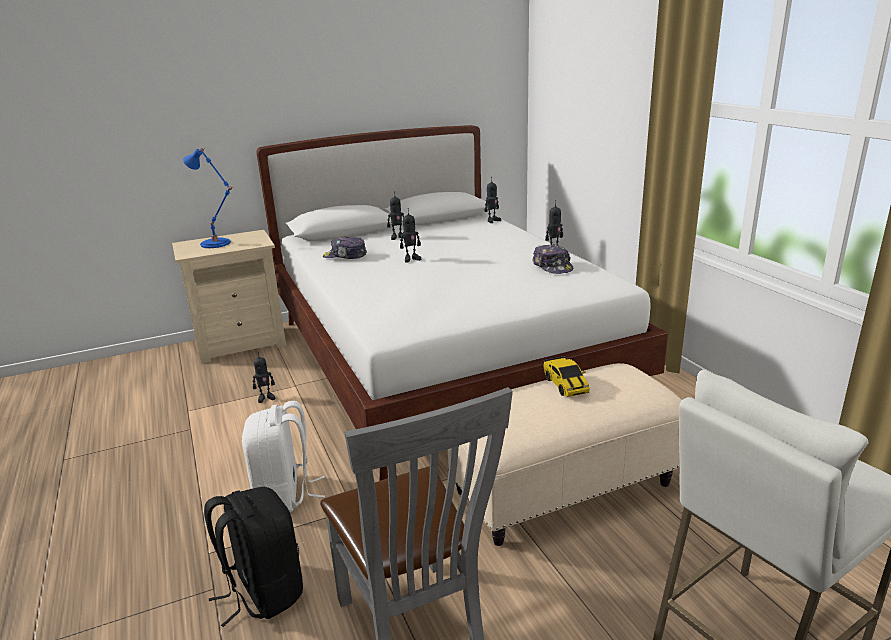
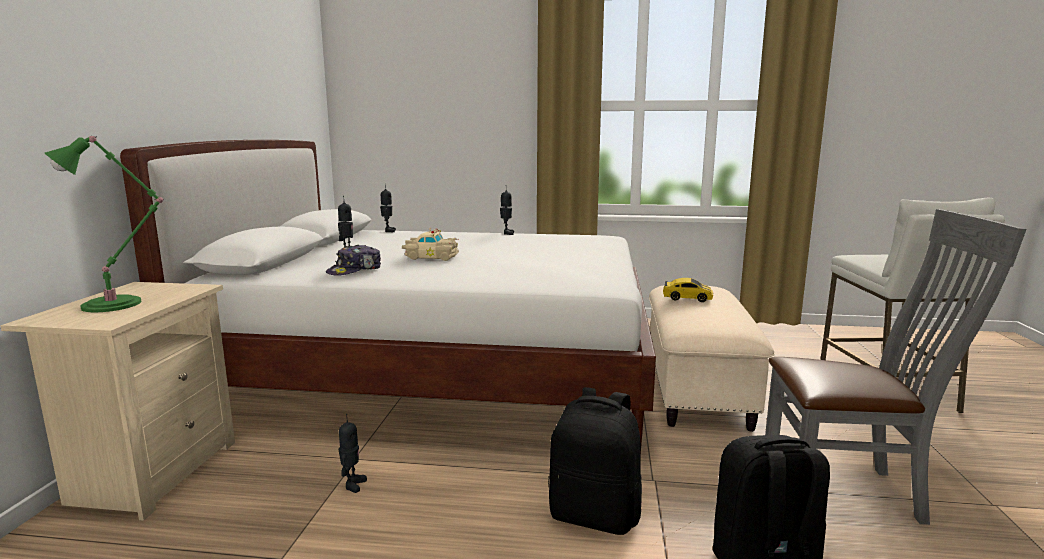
camera: 60 degrees left, 10 degrees down
(217, 244) = (117, 304): blue table lamp -> green table lamp
(285, 495) = (595, 515): white backpack -> black backpack
(411, 259) = (430, 257): toy robot -> beige toy car
(552, 267) = (541, 238): cap -> none

